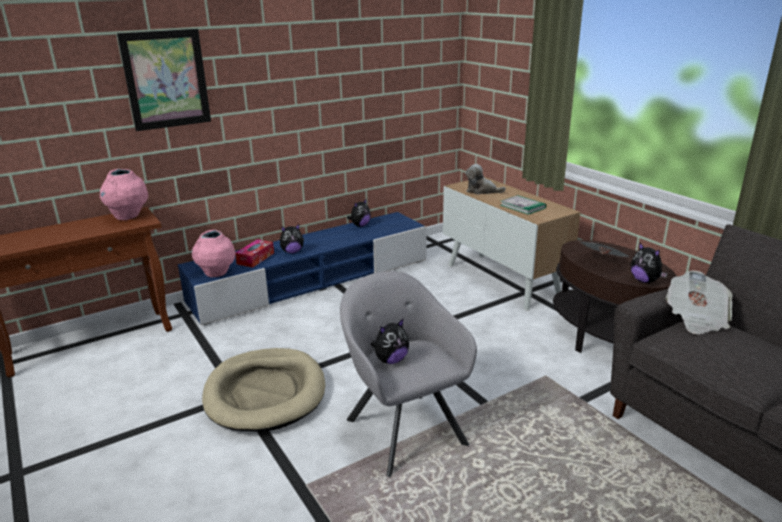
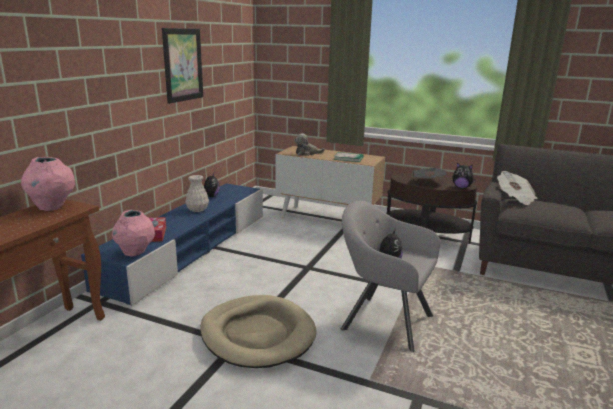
camera: 35 degrees left, 5 degrees down
(166, 79) = (67, 66): picture -> picture (183, 65)
(292, 252) = (181, 223): plush toy -> none
(327, 239) = (197, 209): none -> white vase

